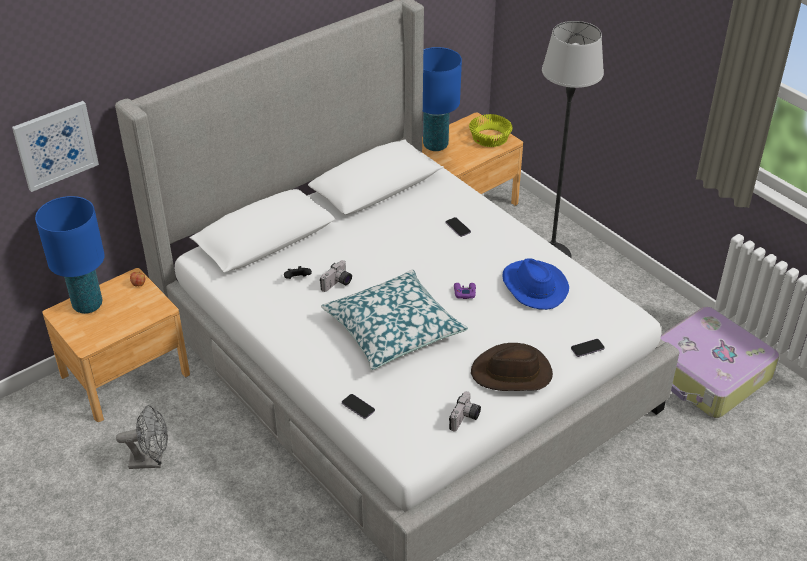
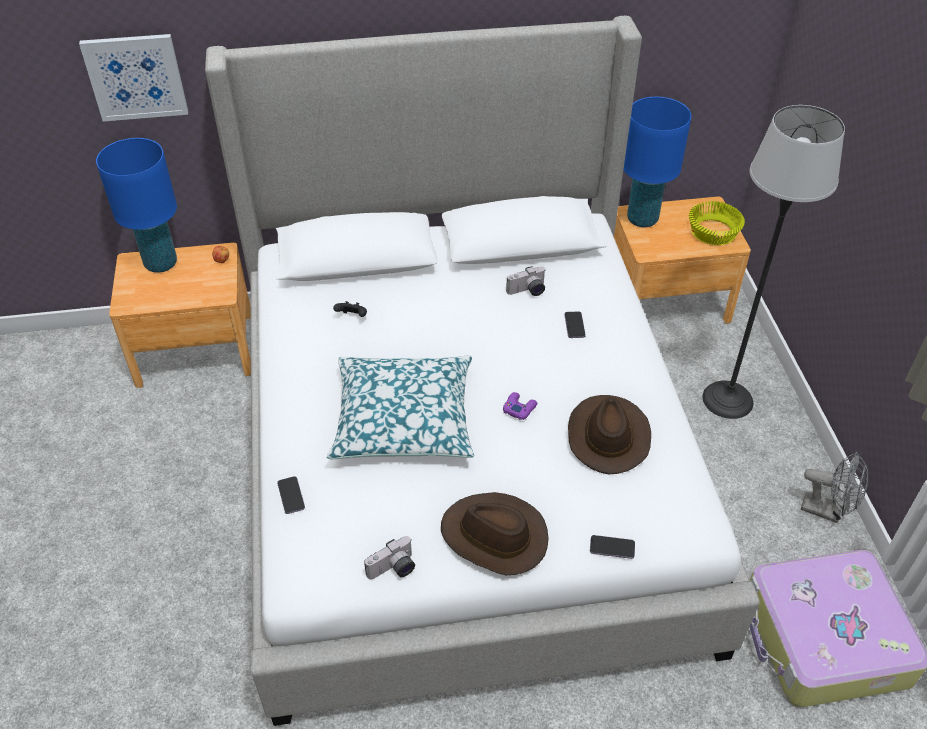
camera: 30 degrees right, 5 degrees up
(151, 461) = (149, 450): grey fan -> grey fan (827, 511)
(338, 284) = (389, 339): camera -> camera (528, 291)
(533, 286) = (607, 436): blue hat -> brown hat

